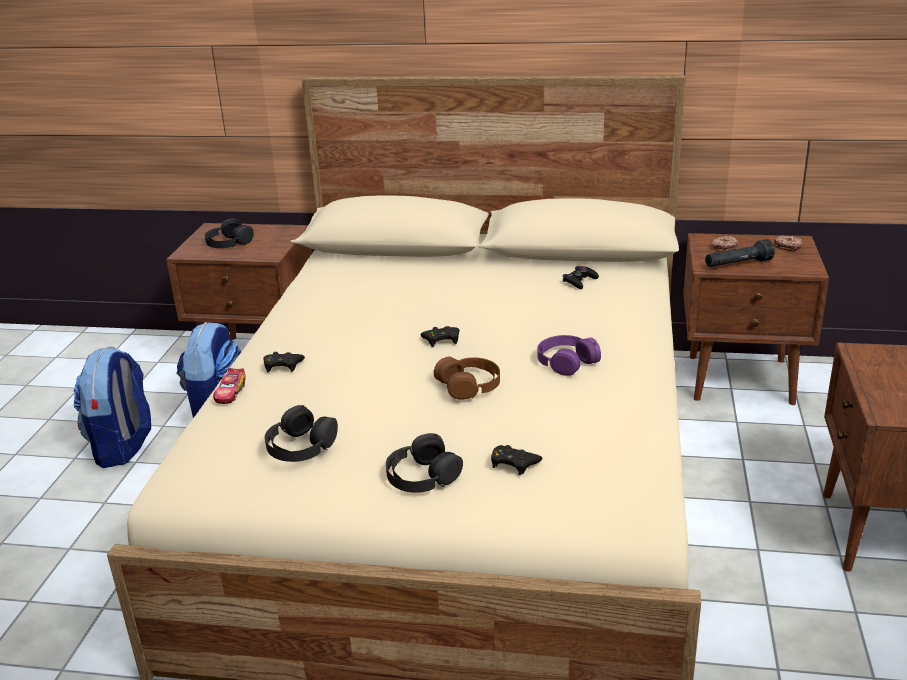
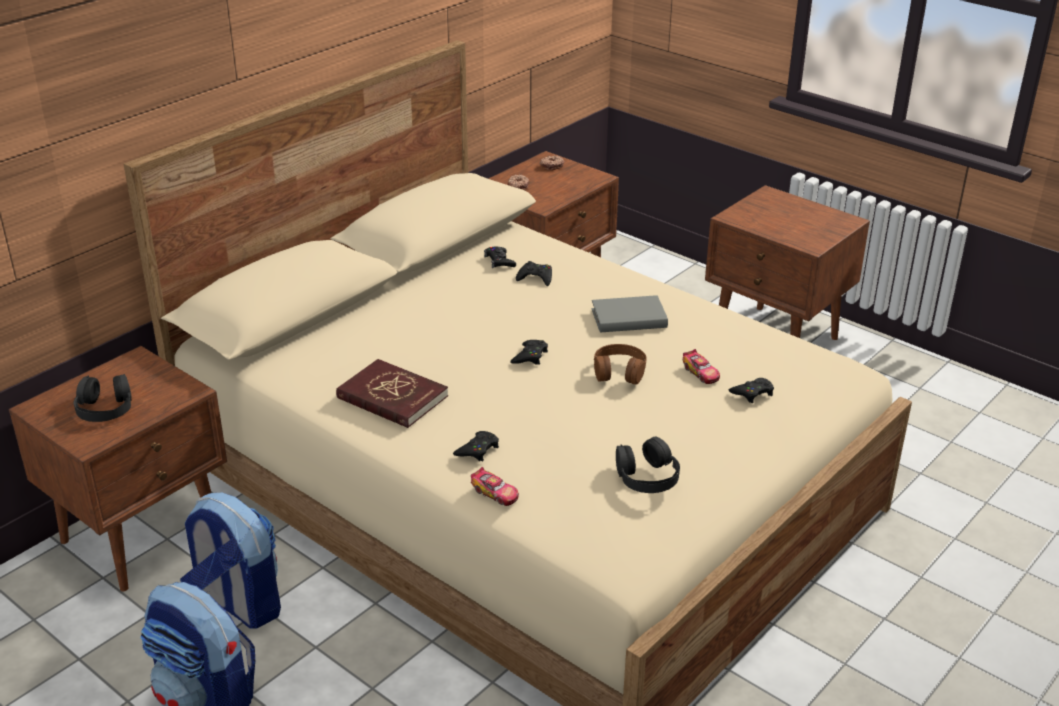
camera: 60 degrees left, 5 degrees up
(323, 312) = (392, 397): none -> red book
(422, 475) = (732, 437): black headphones -> none
(518, 425) = (701, 373): none -> toy car
(566, 361) = (629, 319): purple headphones -> grey book
(576, 303) = (536, 278): none -> black game controller
(738, 264) = (554, 195): black flashlight -> none

